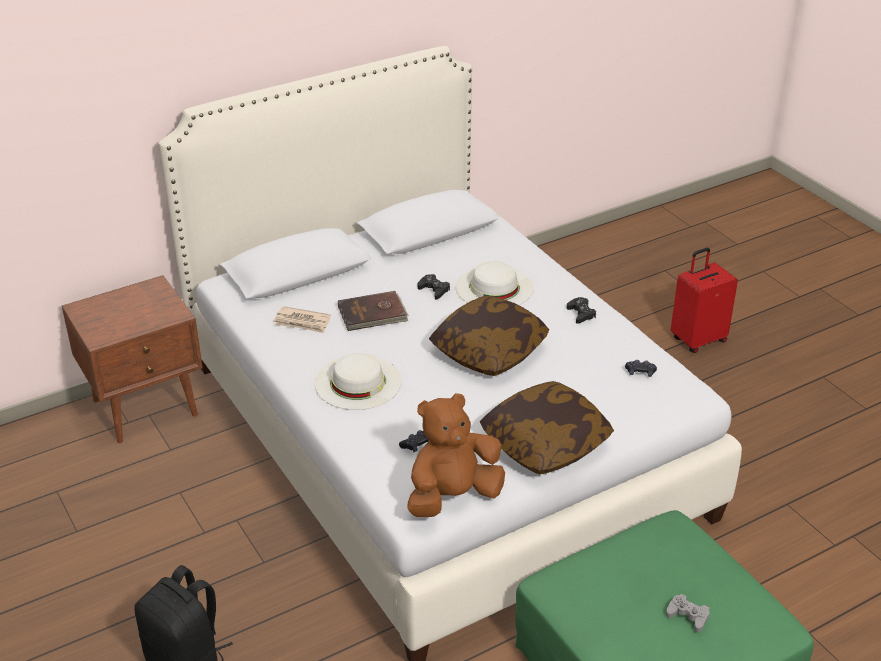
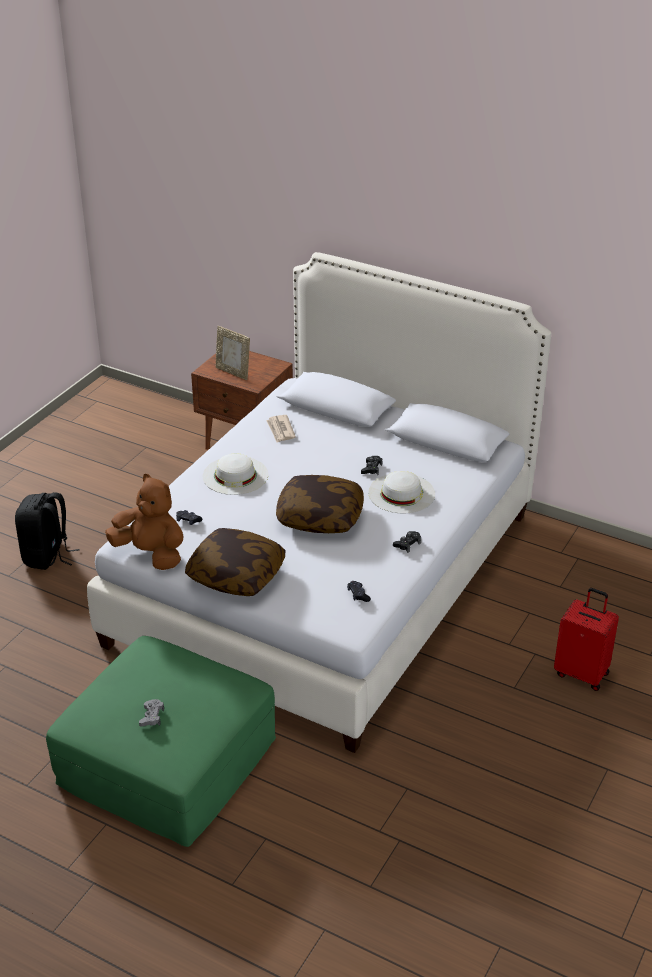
camera: 60 degrees right, 0 degrees up
(130, 321) = (233, 372): none -> picture frame
(373, 314) = (316, 454): brown book -> none

